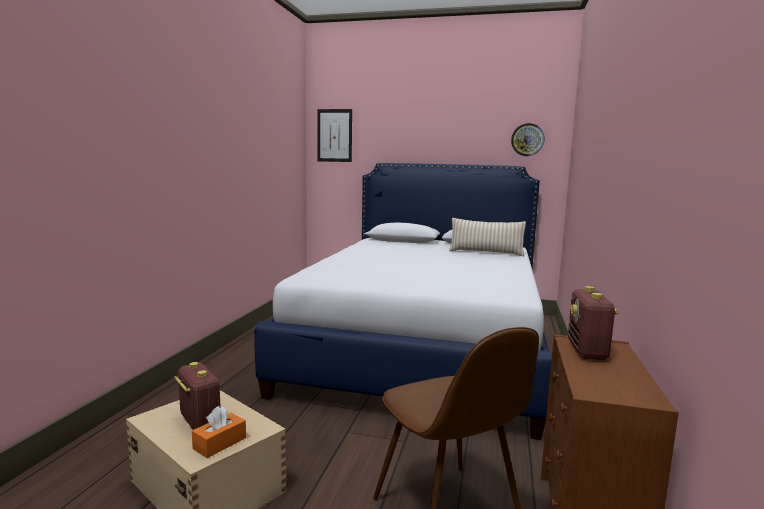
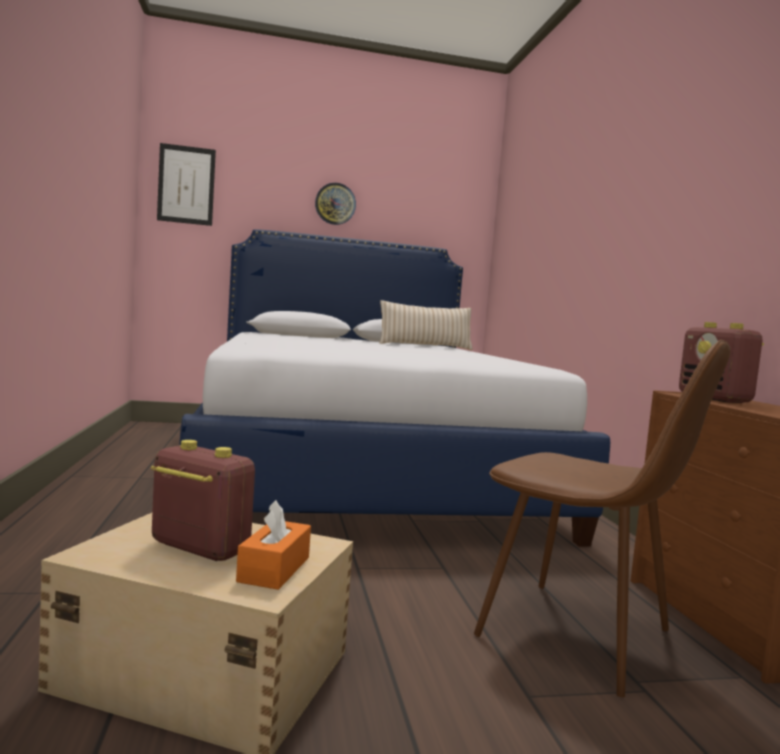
camera: 25 degrees left, 5 degrees down
(527, 140) = (446, 218): wall clock -> wall clock (335, 204)

